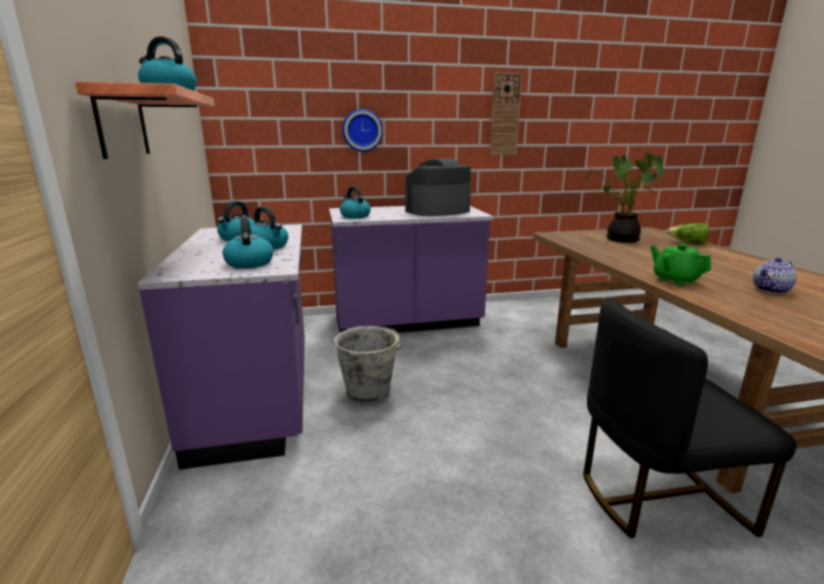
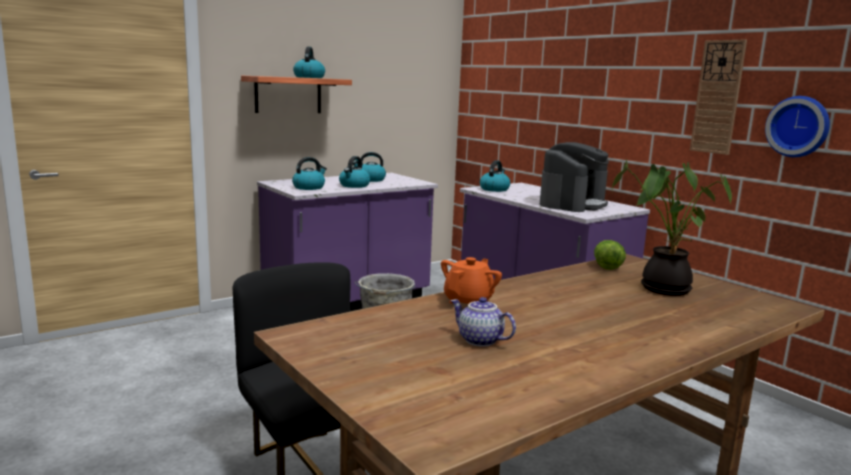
camera: 65 degrees right, 5 degrees down
(362, 130) = (559, 107): wall clock -> wall clock (798, 126)
(437, 211) = (572, 204): coffee machine -> coffee machine turned 90 degrees clockwise
(675, 280) = (469, 301): green teapot -> orange teapot
(688, 243) = (720, 323): lettuce -> lettuce (606, 265)

